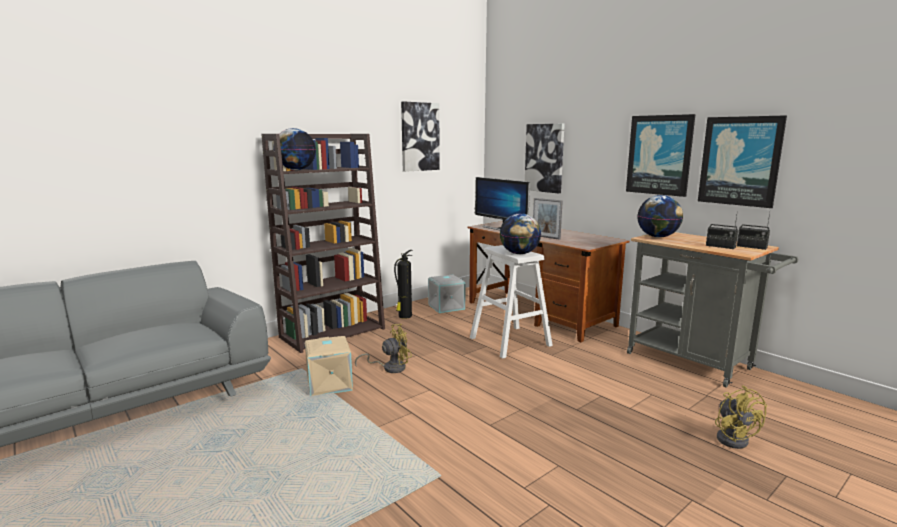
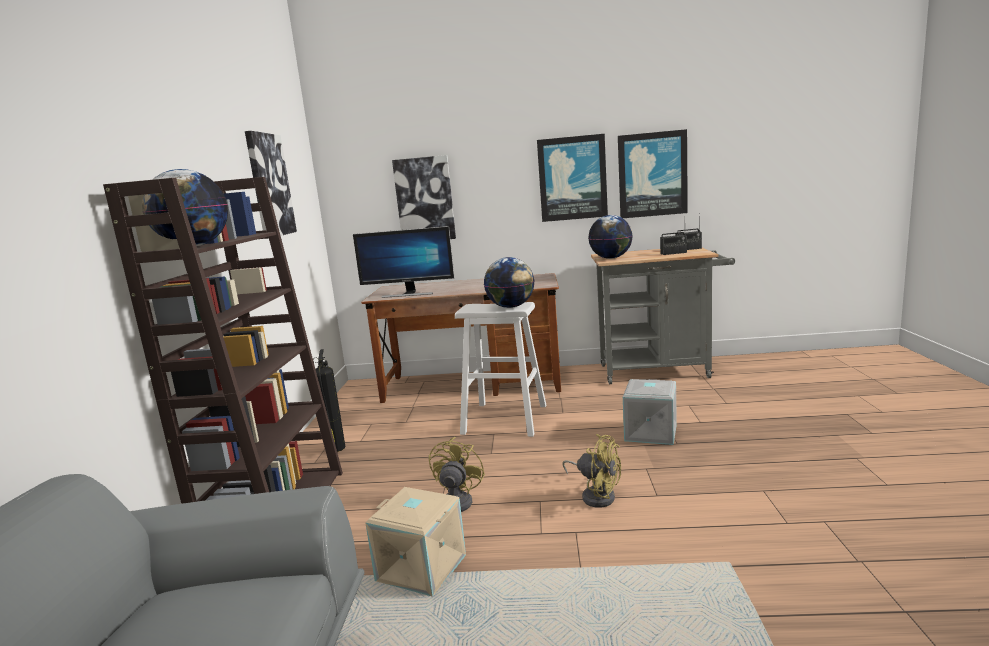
camera: 45 degrees left, 0 degrees up
(446, 306) = (362, 417): grey storage box -> grey storage box (649, 432)
(546, 237) = (482, 288): picture frame -> none
(733, 438) = (783, 407): yellow fan -> yellow fan (596, 495)

